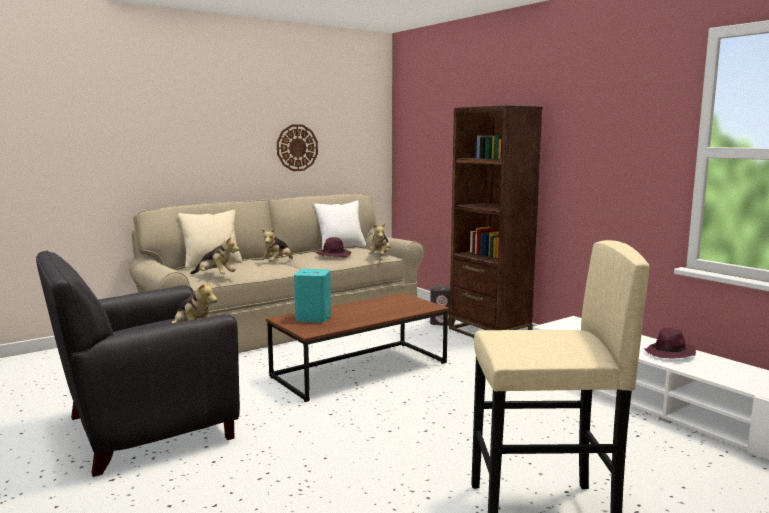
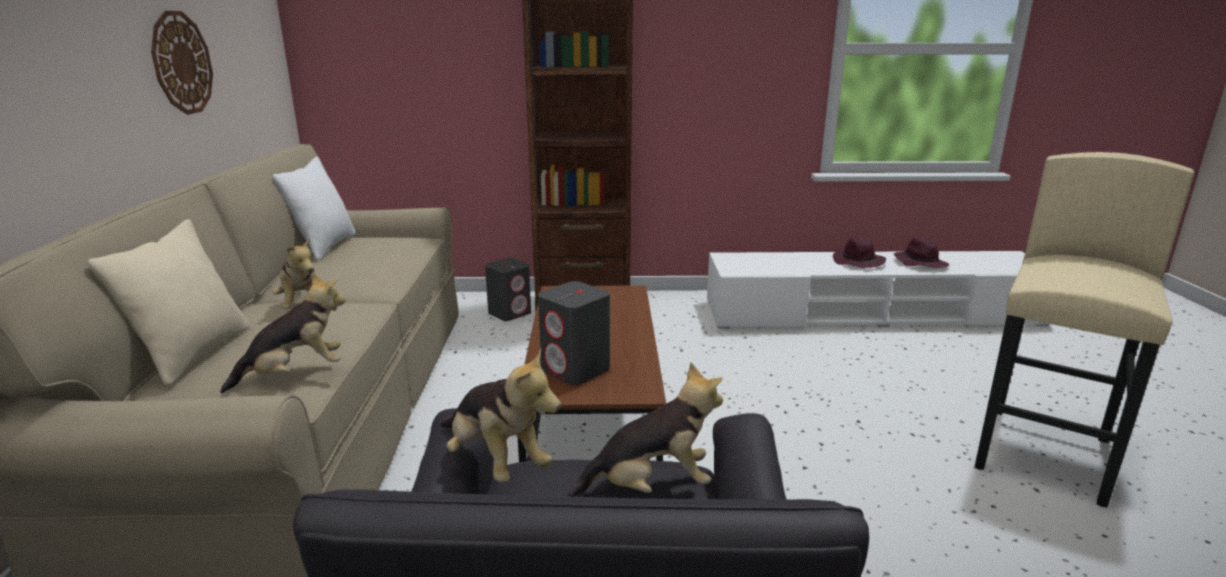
camera: 55 degrees left, 10 degrees up
(313, 318) = (576, 370): turquoise speaker -> grey speaker
(333, 255) = (363, 261): purple hat -> purple hat (919, 263)
(380, 256) = (416, 243): plush toy -> plush toy (496, 461)

